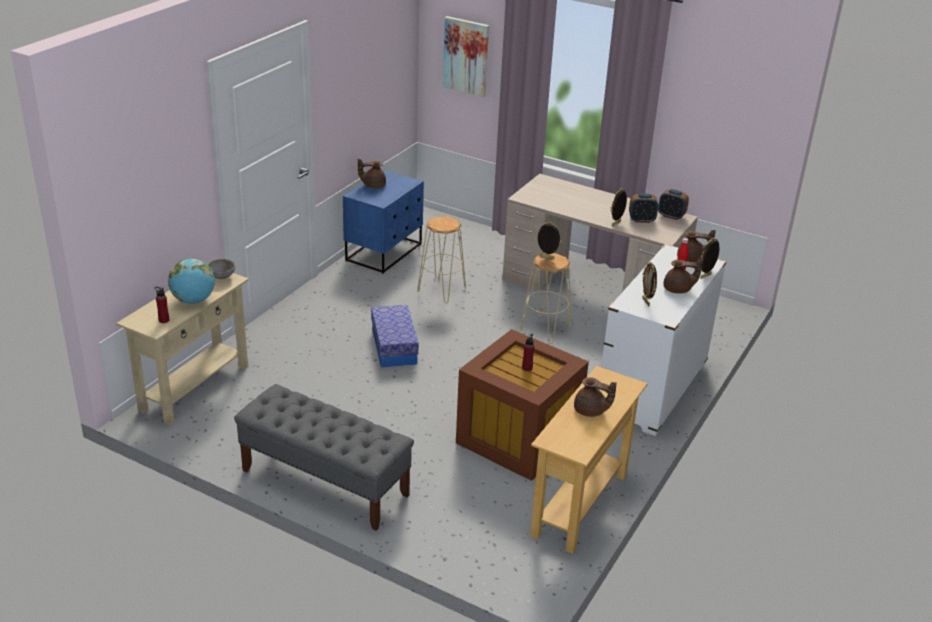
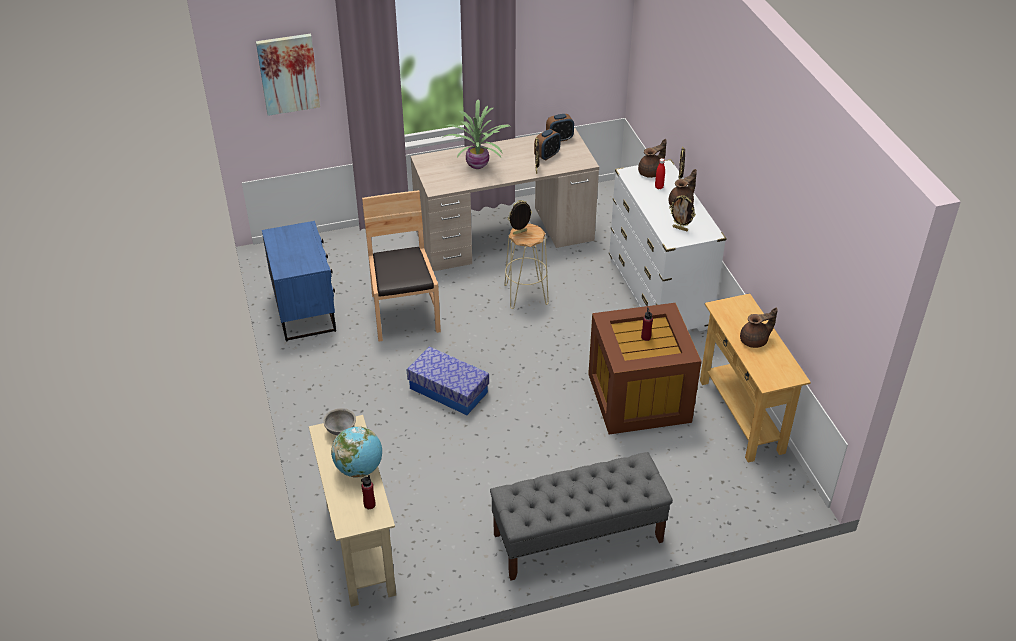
camera: 45 degrees left, 10 degrees up
(373, 185) = (281, 252): brown teapot -> none
(442, 290) = (404, 313): beige stool -> brown chair
(578, 200) = (479, 165): none -> potted plant

